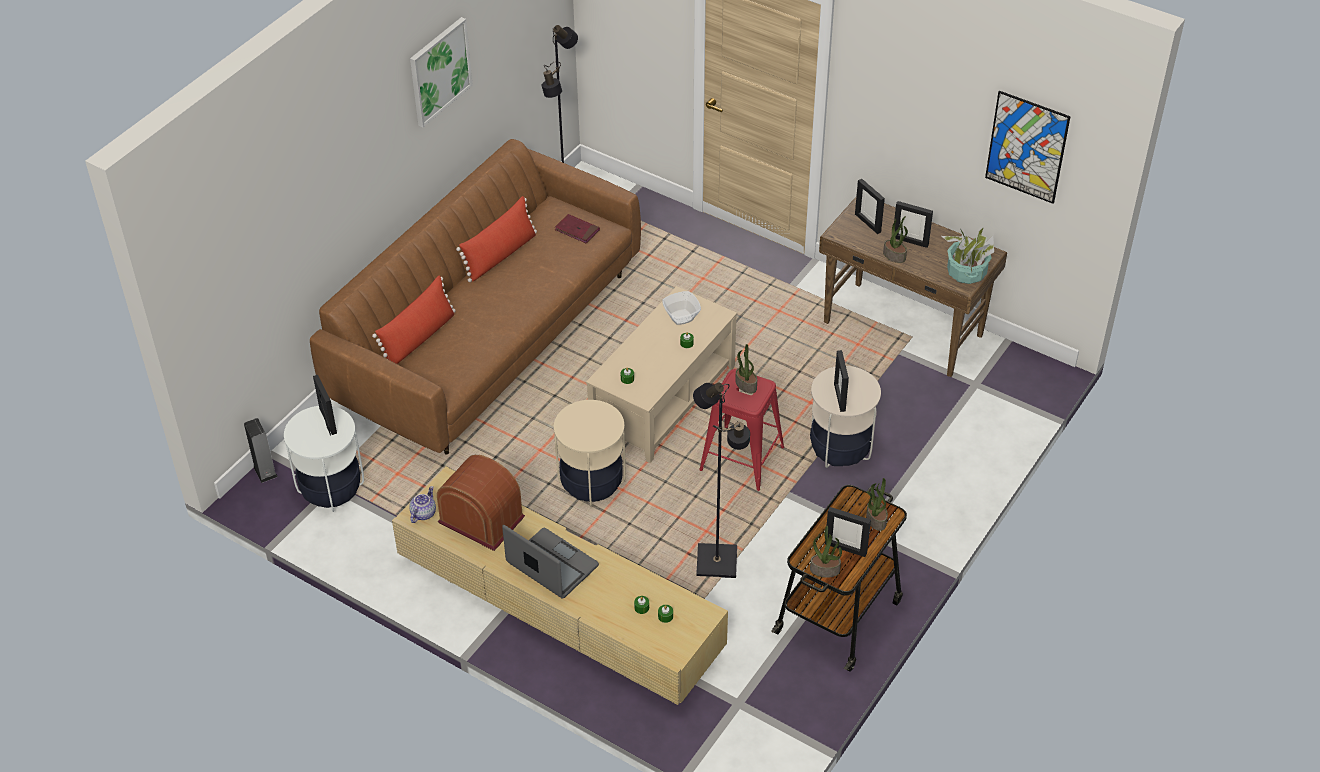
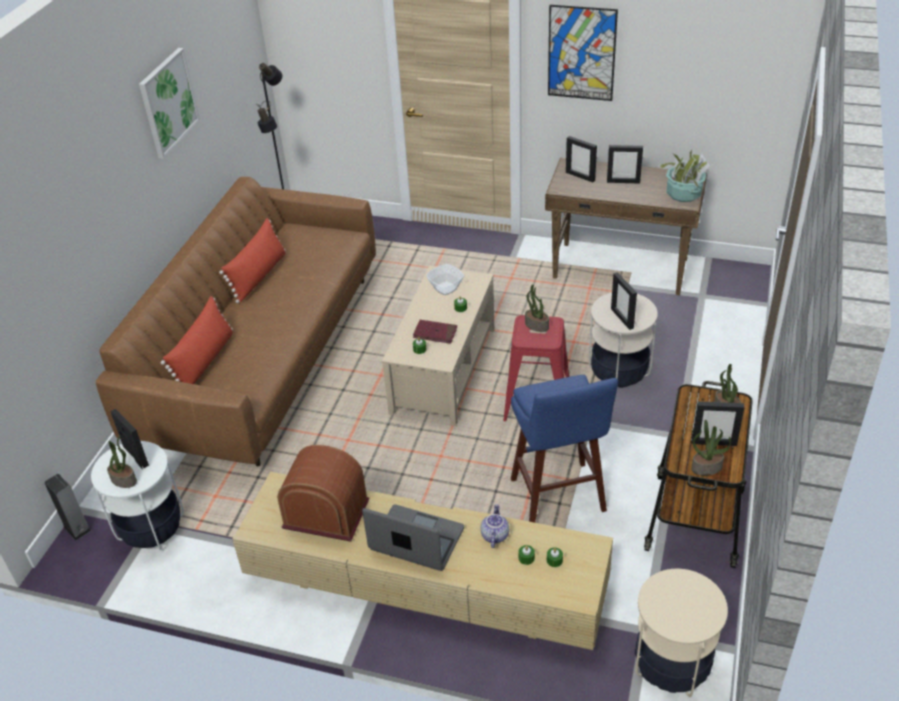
camera: 15 degrees left, 5 degrees down
(423, 513) = (262, 523): teapot -> teapot (494, 535)
(577, 230) = (321, 242): red book -> red book (435, 333)
(591, 484) = (409, 458): beige side table -> beige side table (672, 666)
(717, 562) = (558, 498): black floor lamp -> blue stool
(895, 255) = (617, 194): potted plant -> potted plant (124, 480)
(1027, 147) = (721, 63): picture -> picture (581, 53)

